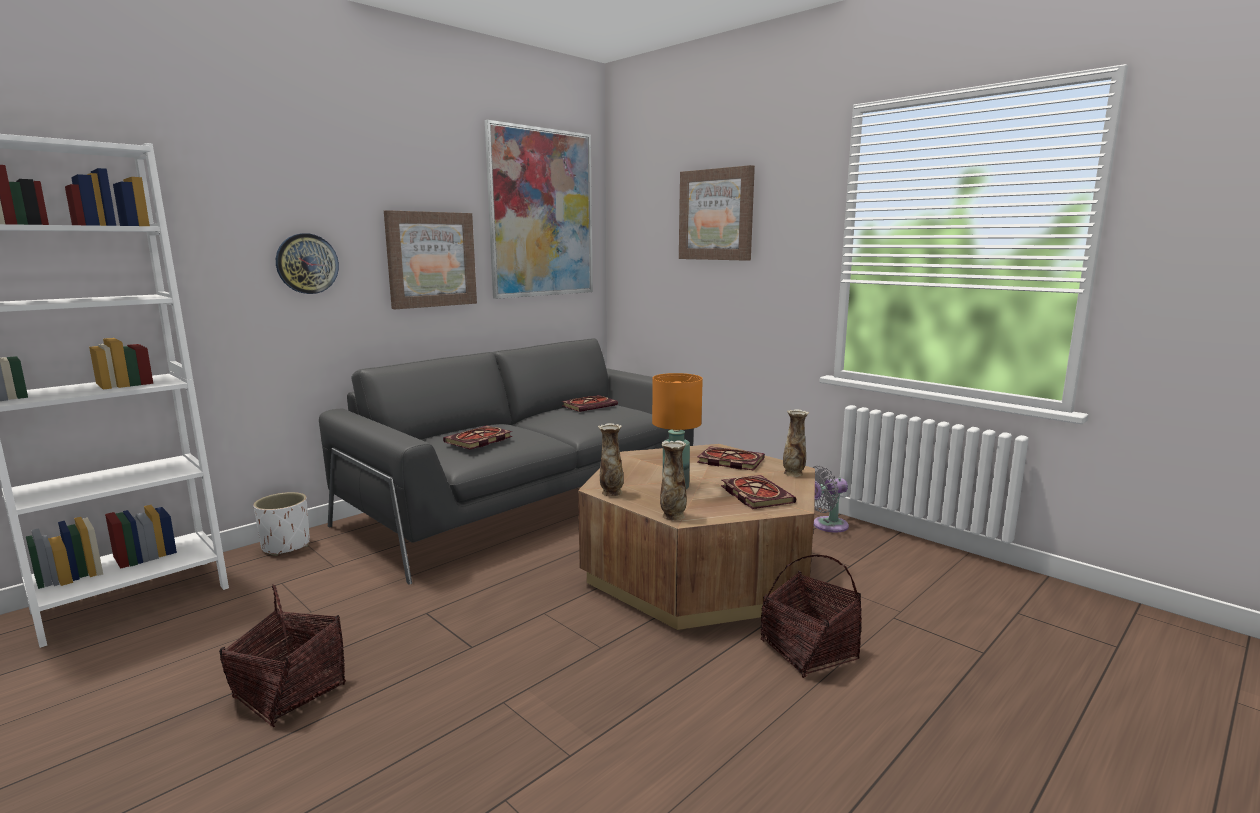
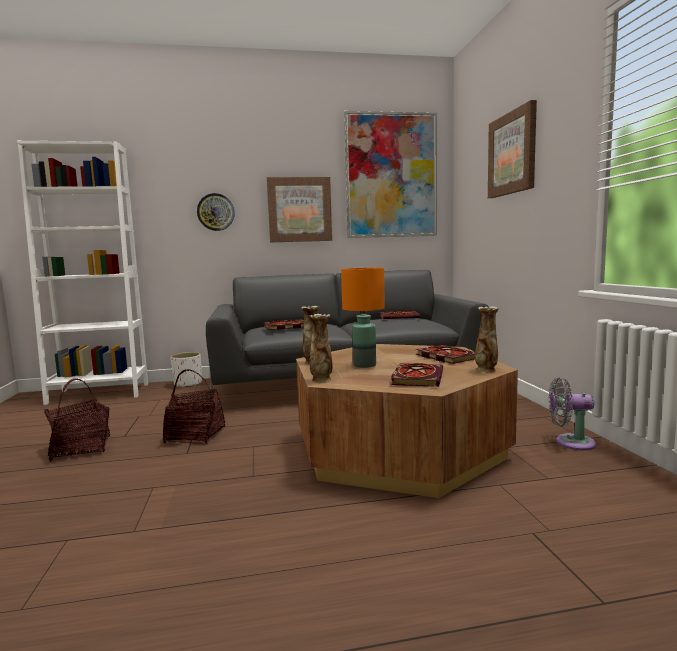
camera: 35 degrees right, 5 degrees down
(808, 650) = (400, 529): basket -> basket (195, 435)

